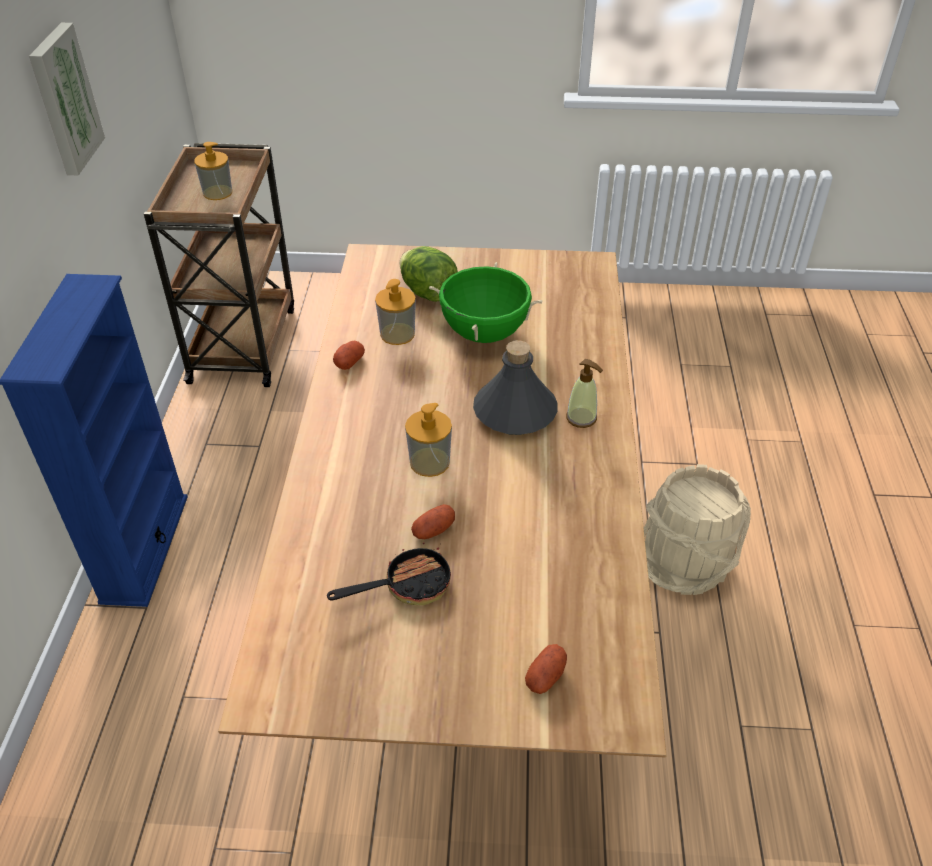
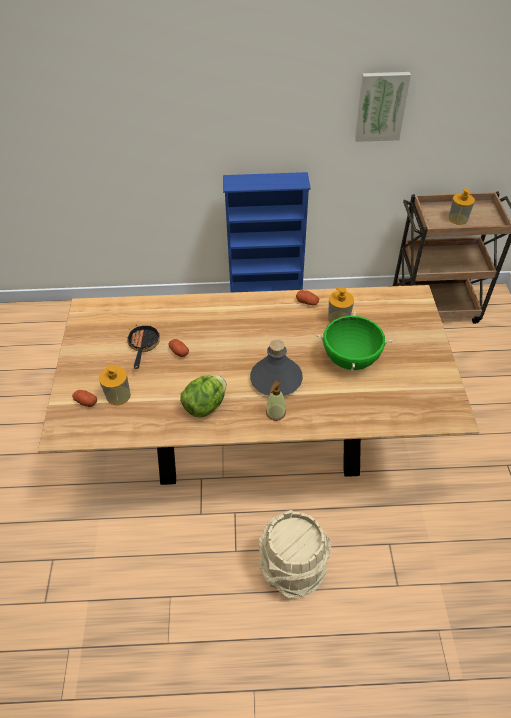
camera: 85 degrees right, 5 degrees up
(407, 585) = (143, 346): frying pan -> frying pan turned 150 degrees counterclockwise
(428, 292) = (386, 328): lettuce -> lettuce (205, 405)
(429, 462) = (229, 345): soap dispenser -> soap dispenser (118, 395)

